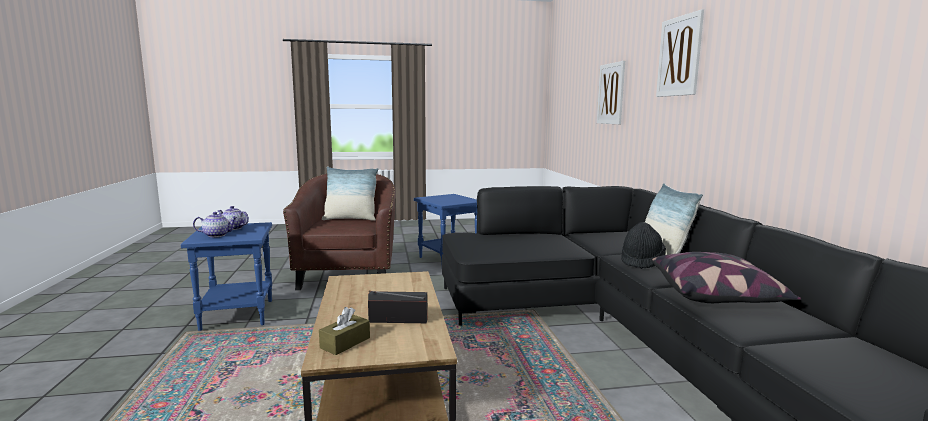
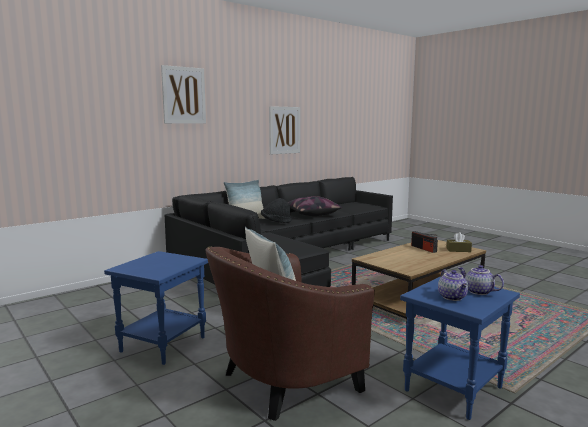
camera: 120 degrees left, 0 degrees up
(611, 93) = (78, 117): picture -> picture (284, 130)

